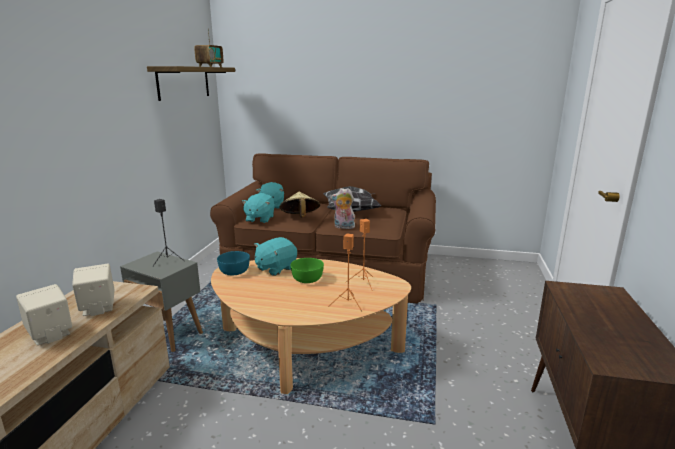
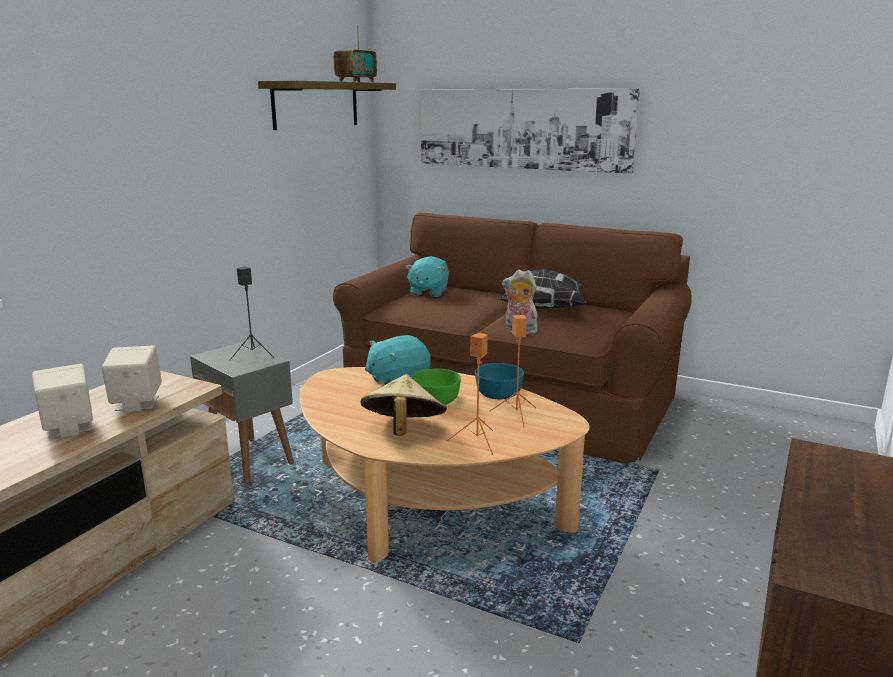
camera: 15 degrees right, 0 degrees up
(235, 271) = (339, 379): turquoise bowl -> turquoise bowl (499, 393)
(259, 219) = (401, 310): turquoise plush toy -> none
(300, 218) = (459, 312): beige hat -> beige hat (403, 431)
(322, 97) = (522, 129): none -> picture

